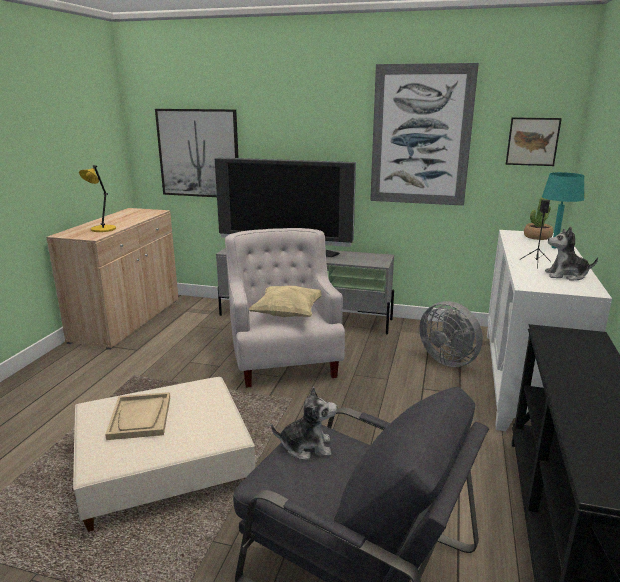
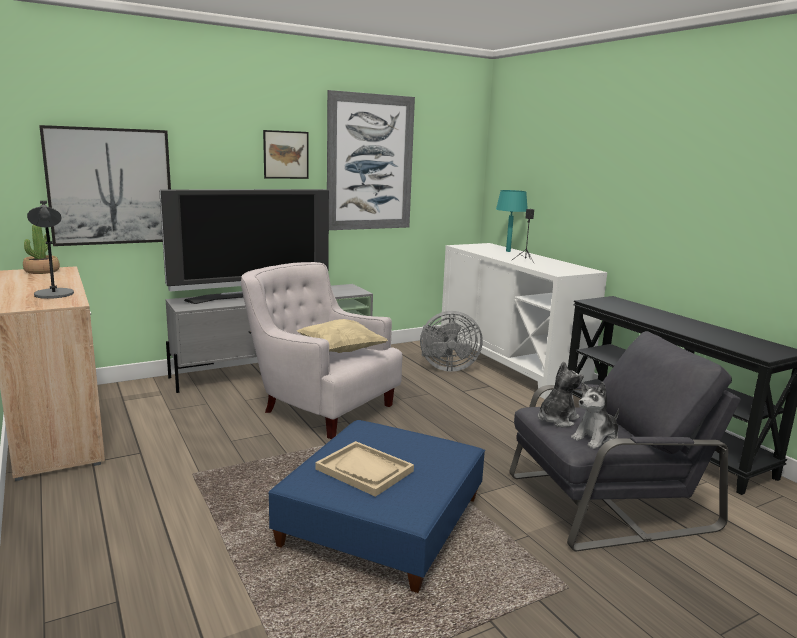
camera: 45 degrees left, 5 degrees down
(102, 229) = (54, 295): yellow table lamp -> grey table lamp
(164, 467) = (382, 522): beige ottoman -> blue ottoman
(532, 141) = (455, 167): picture -> picture (286, 154)
(537, 237) = (481, 246): potted plant -> potted plant (42, 271)
(566, 275) = (558, 265): plush toy -> plush toy (596, 438)

